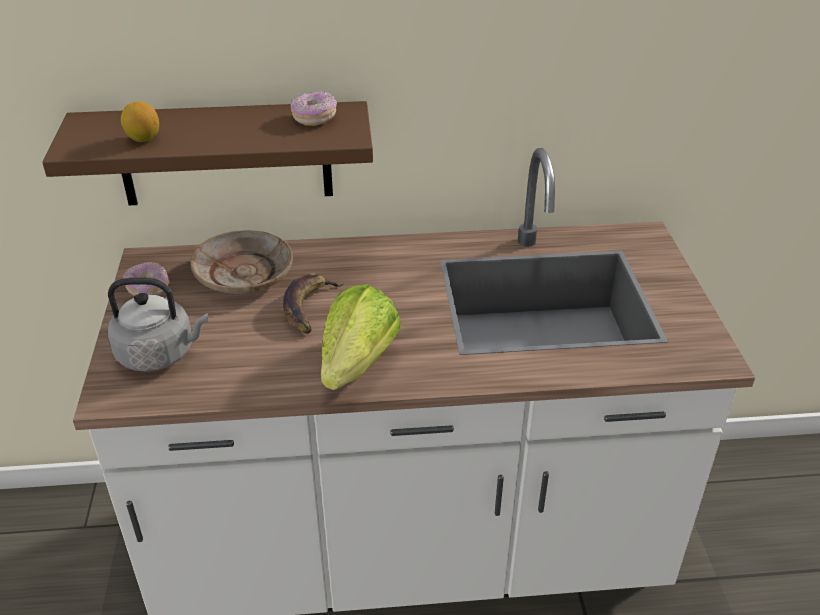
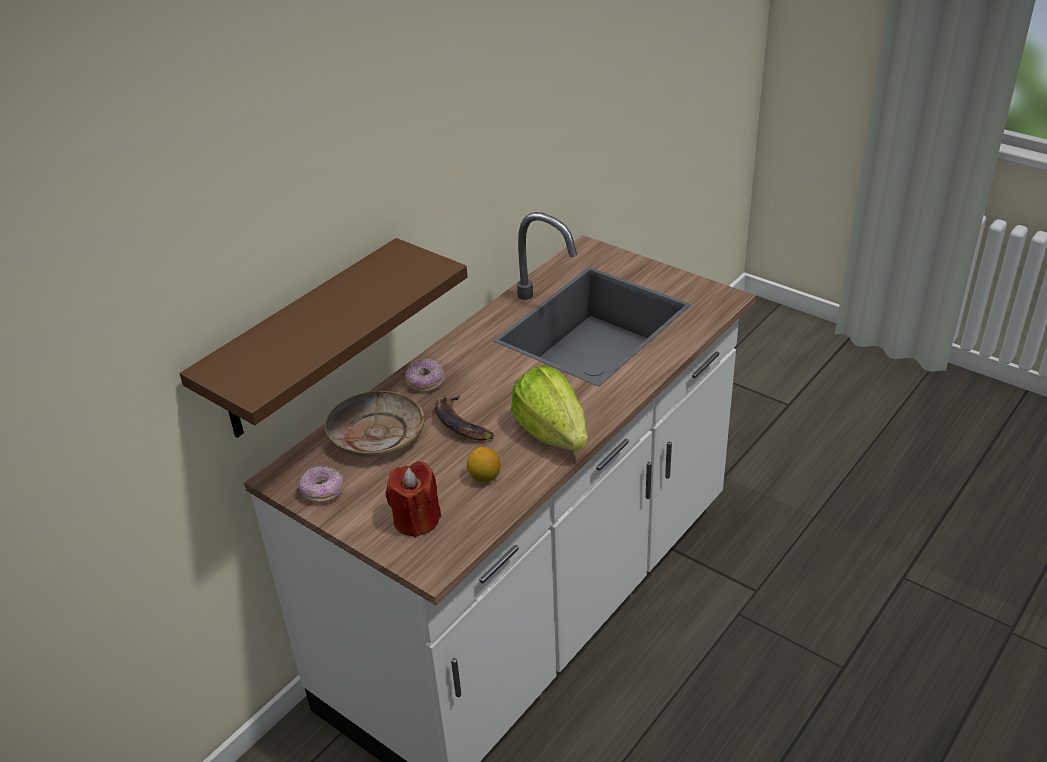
camera: 45 degrees left, 0 degrees up
(143, 139) = (294, 352): lemon -> lemon (484, 477)
(160, 354) = (416, 520): grey kettle -> red candle
(314, 118) = (387, 268): donut -> donut (425, 382)

